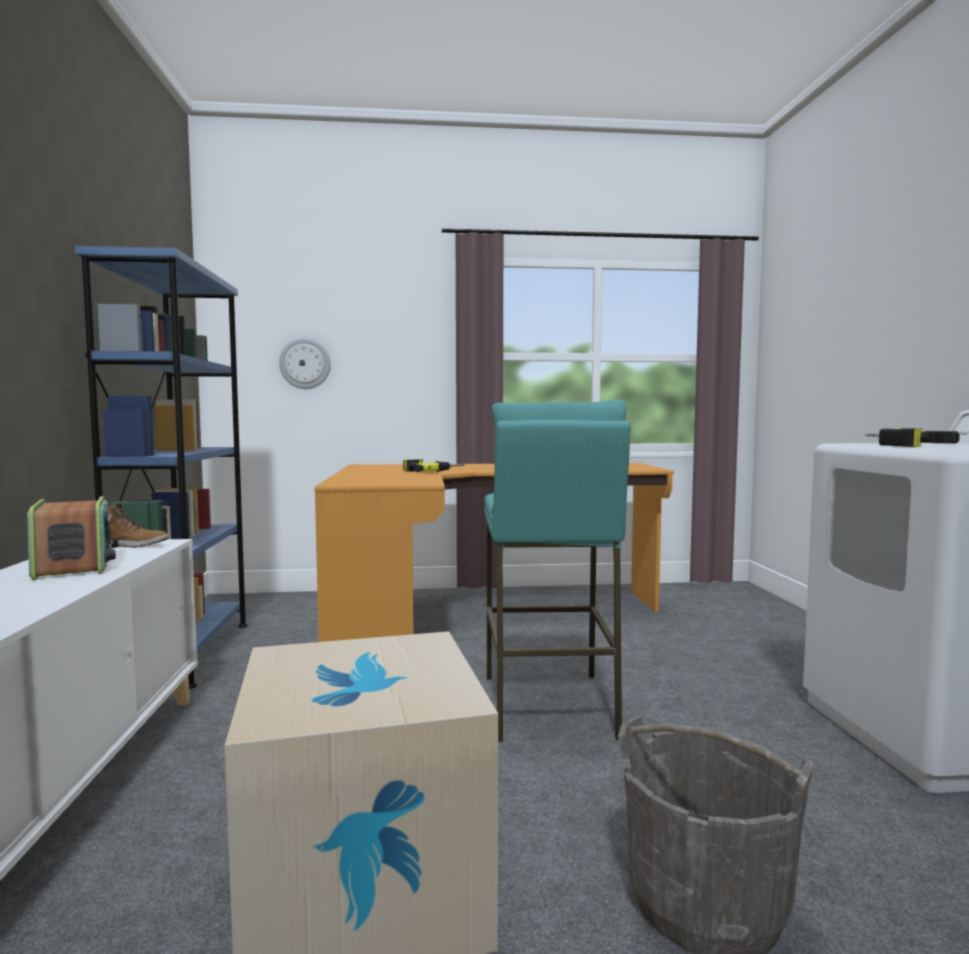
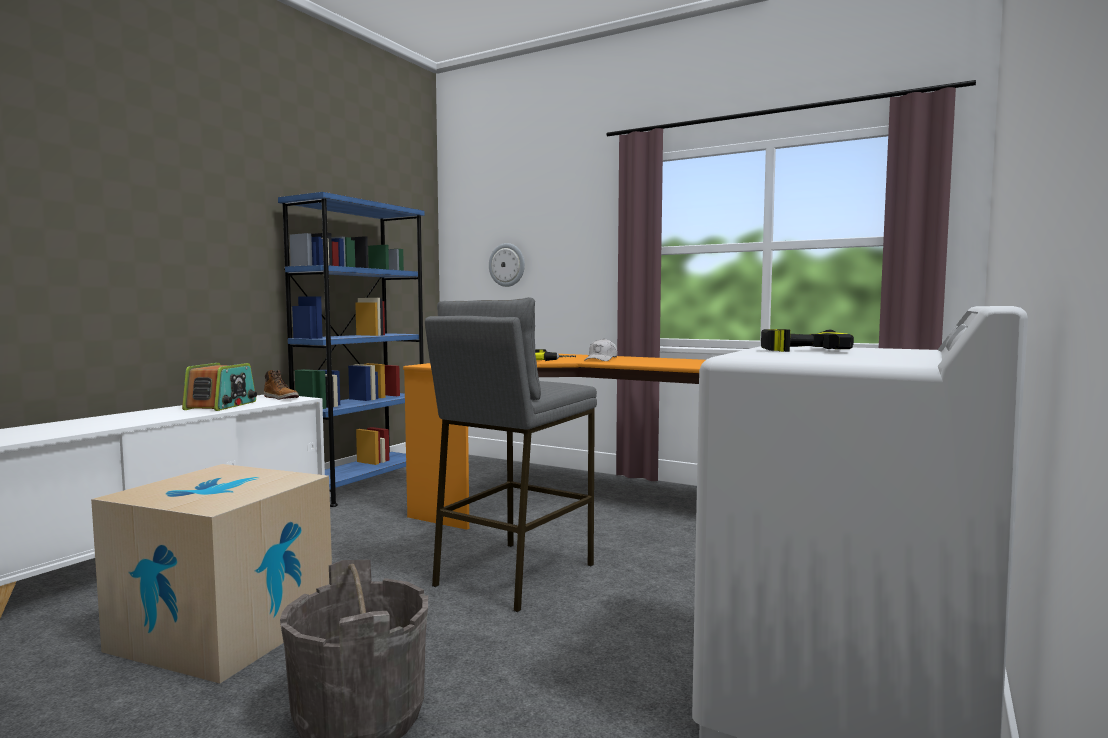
camera: 35 degrees right, 0 degrees up
(477, 468) = (601, 359): none -> white cap
(547, 705) = (513, 574): turquoise stool -> grey stool

